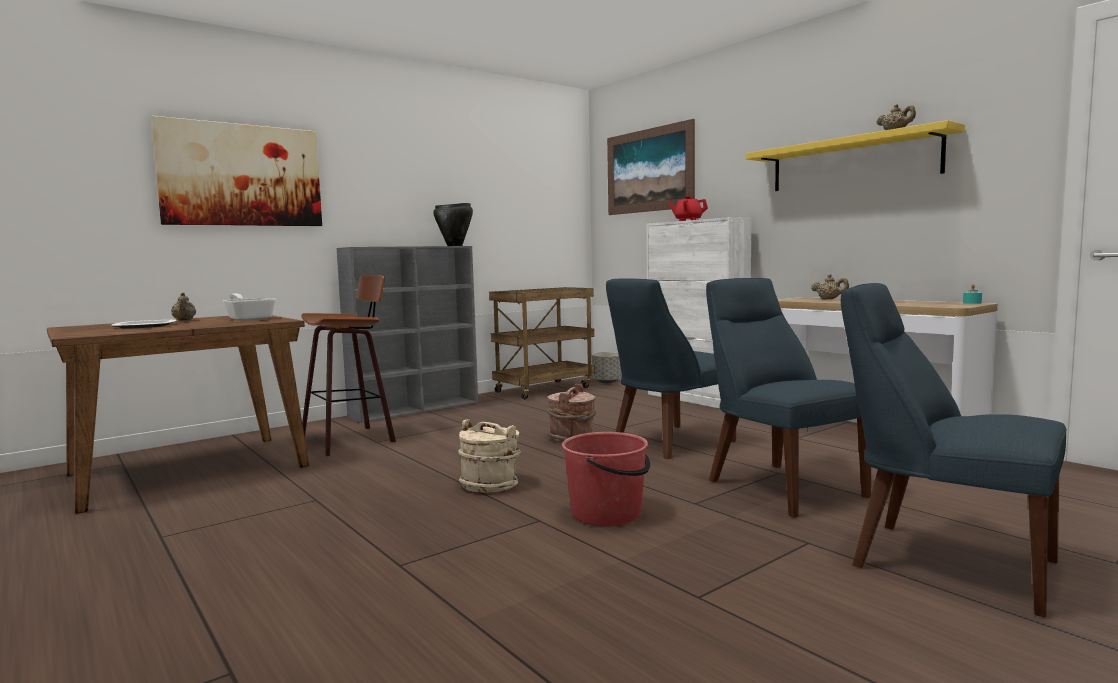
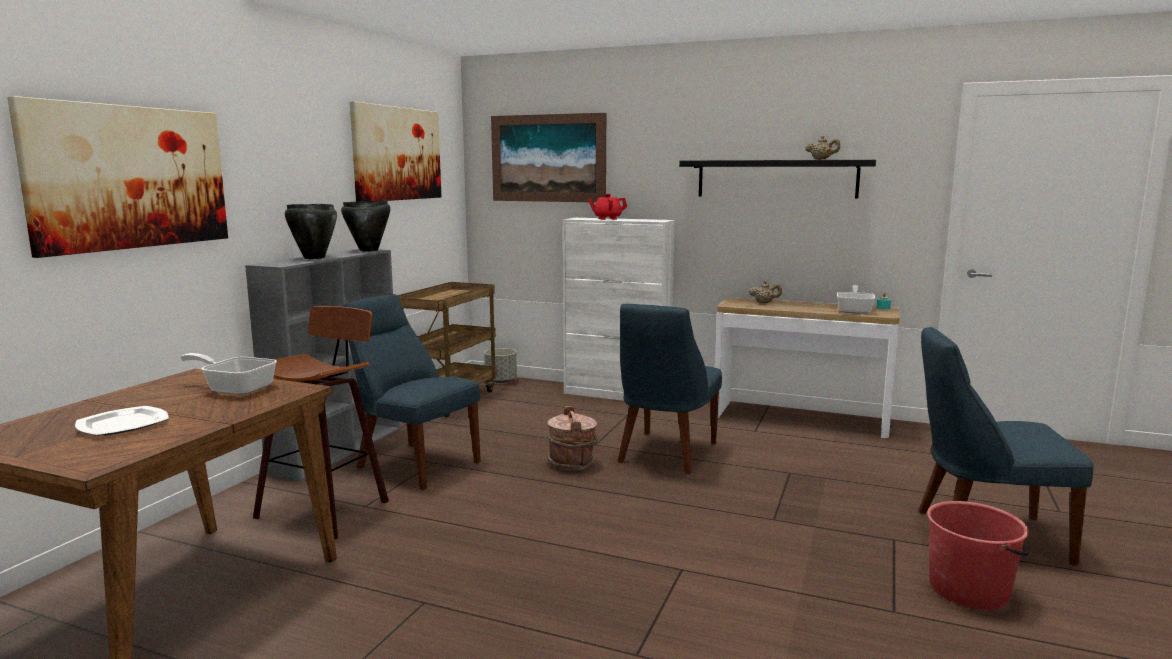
camera: 30 degrees left, 5 degrees up
(184, 320) = (137, 401): beige teapot -> none
(395, 246) = (313, 258): none -> black cooking pot
(490, 485) = (579, 538): beige bucket -> none
(506, 171) = (397, 154): none -> picture
(607, 513) = (725, 547): red bucket -> red bucket (969, 590)
(780, 486) = (808, 487): blue chair -> blue chair (414, 464)
(852, 162) = (776, 179): yellow shelf -> black shelf
(924, 304) = (855, 310): none -> frying pan

